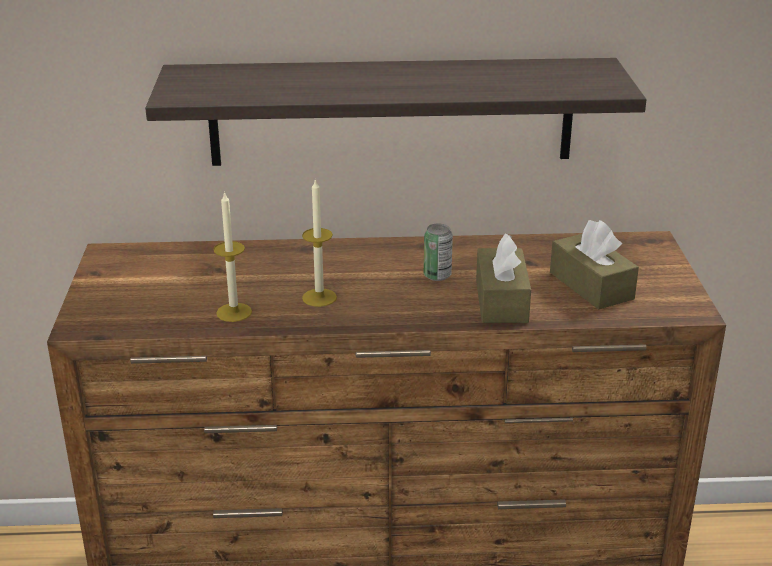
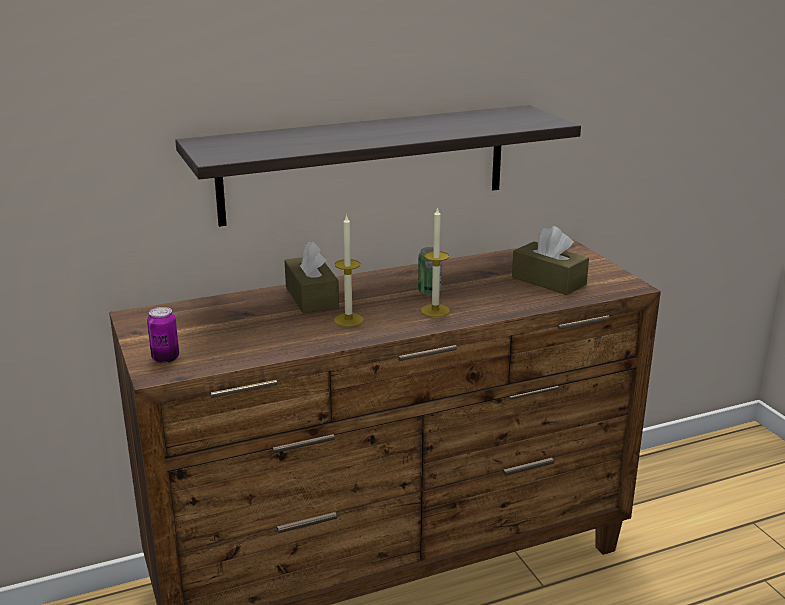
camera: 20 degrees left, 5 degrees down
(100, 310) = (165, 358): none -> can
(234, 312) = (286, 341): candle -> candle (435, 310)
(501, 301) = (492, 300): brown tissue box -> brown tissue box (311, 297)

